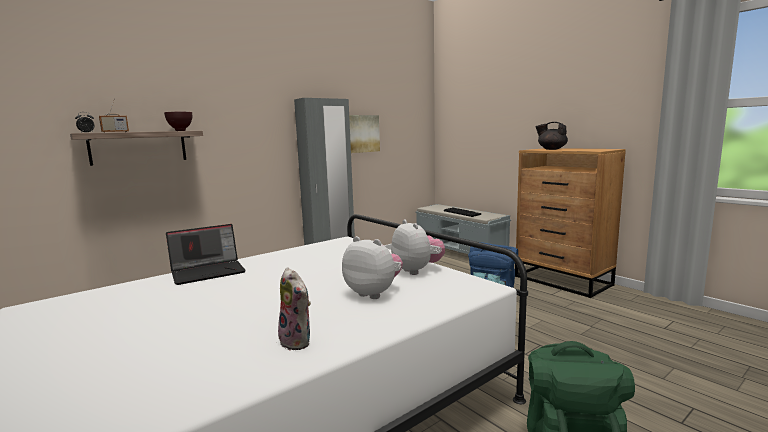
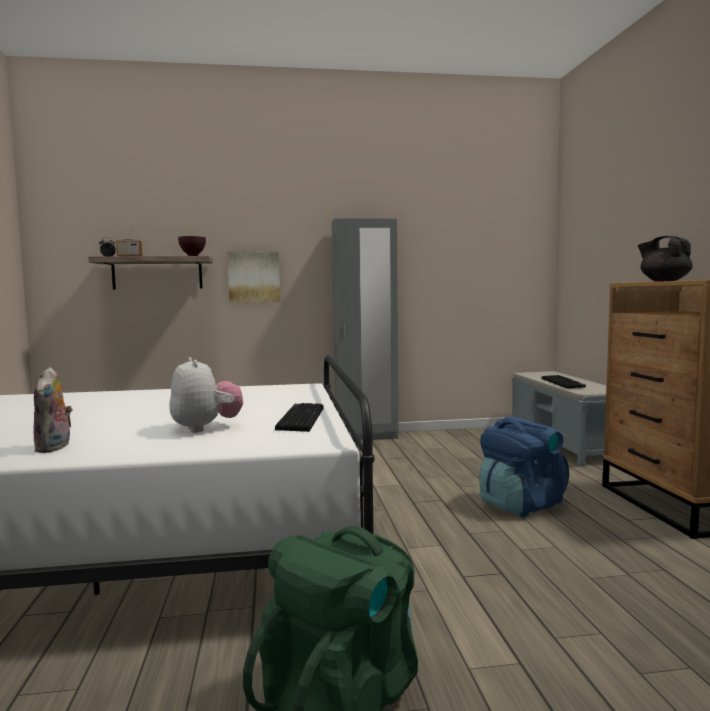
camera: 30 degrees right, 5 degrees down
(209, 271) = (131, 394): laptop -> none
(363, 133) = (429, 264): picture -> picture (254, 277)
(417, 270) = (299, 418): plush toy -> keyboard

